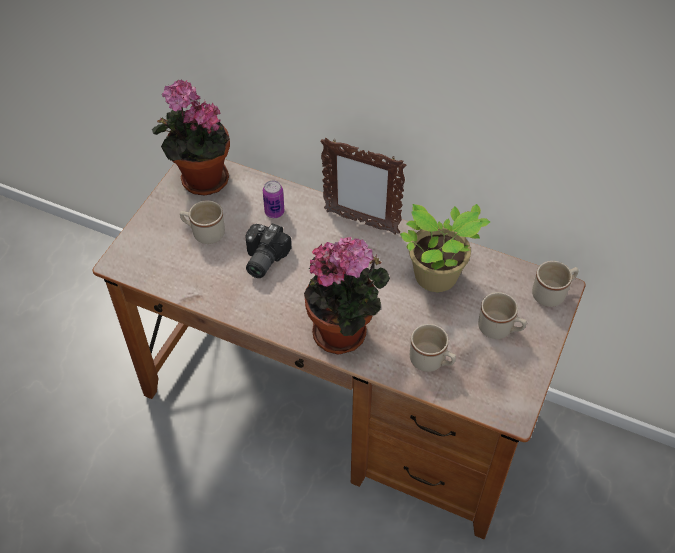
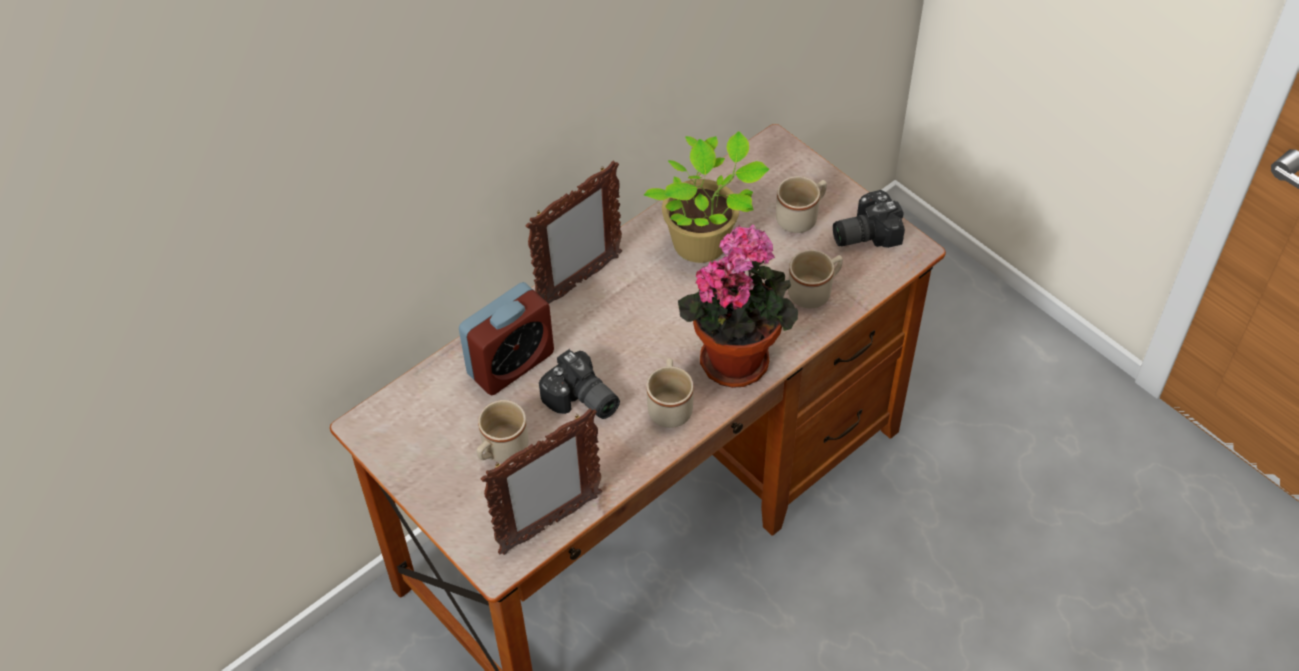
camera: 65 degrees left, 0 degrees up
(157, 278) = (549, 524): none -> picture frame
(200, 180) = (402, 428): potted plant -> none
(274, 212) = (511, 364): can -> alarm clock
(510, 375) = (863, 232): none -> camera
(553, 293) = (777, 154): beige mug -> beige mug (670, 405)

